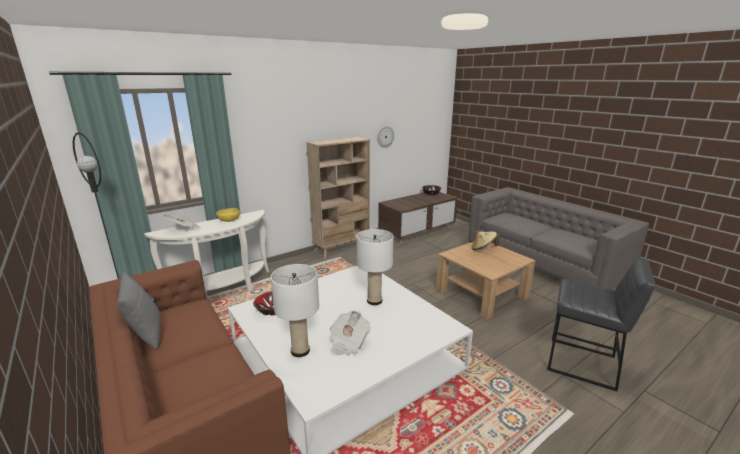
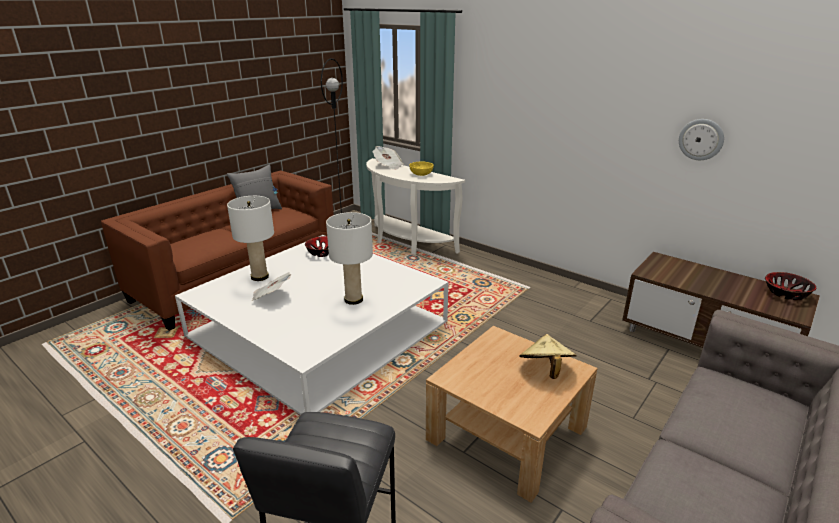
camera: 75 degrees right, 5 degrees up
(342, 248) = (558, 284): beige bookcase -> none

